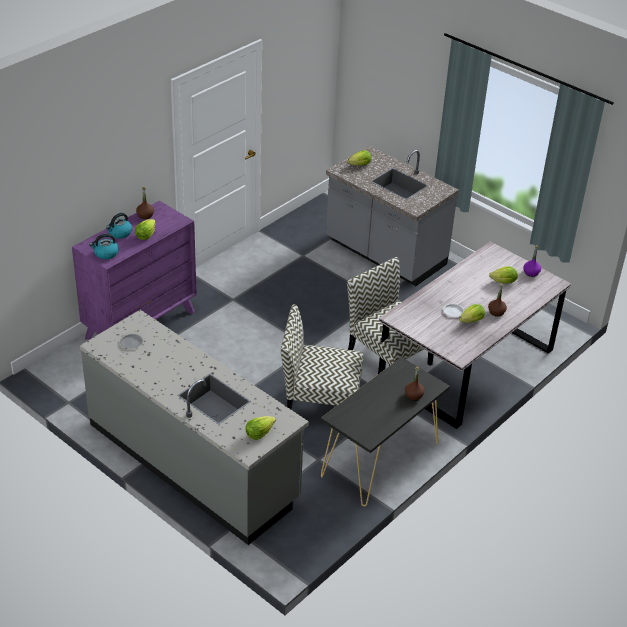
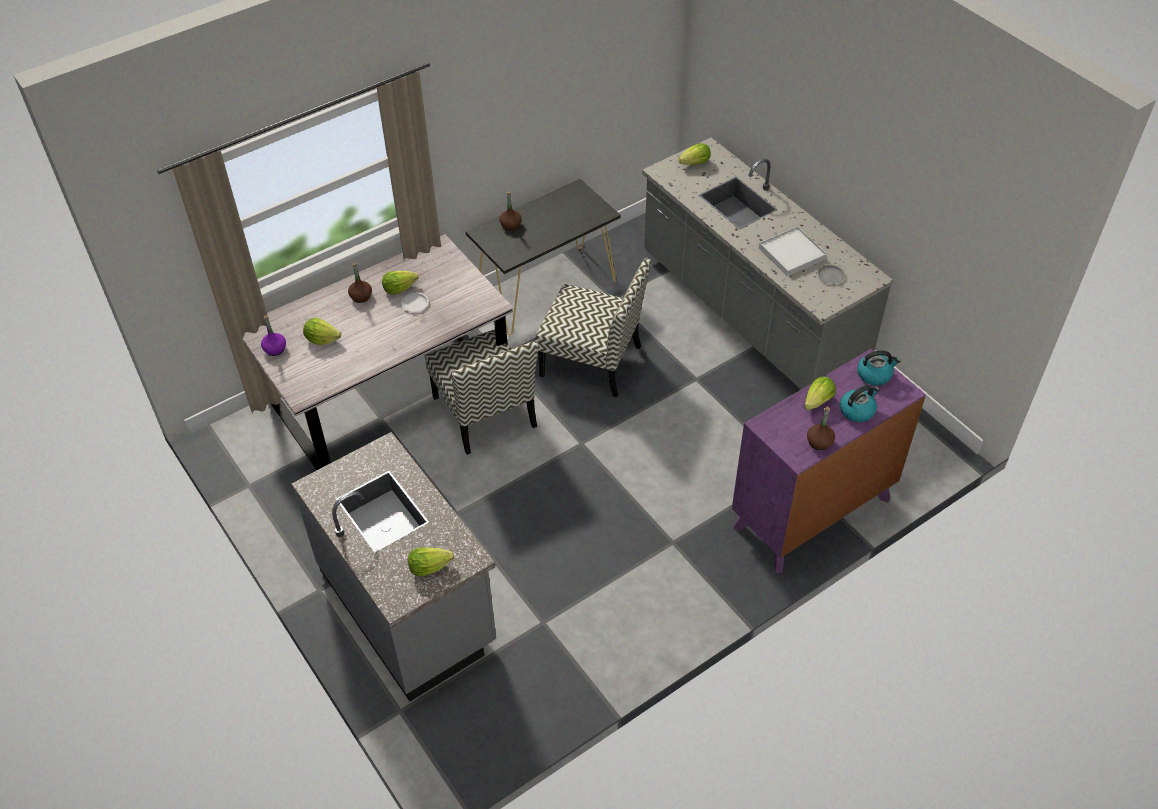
camera: 165 degrees left, 10 degrees up
(163, 357) = (792, 254): none -> white tray

